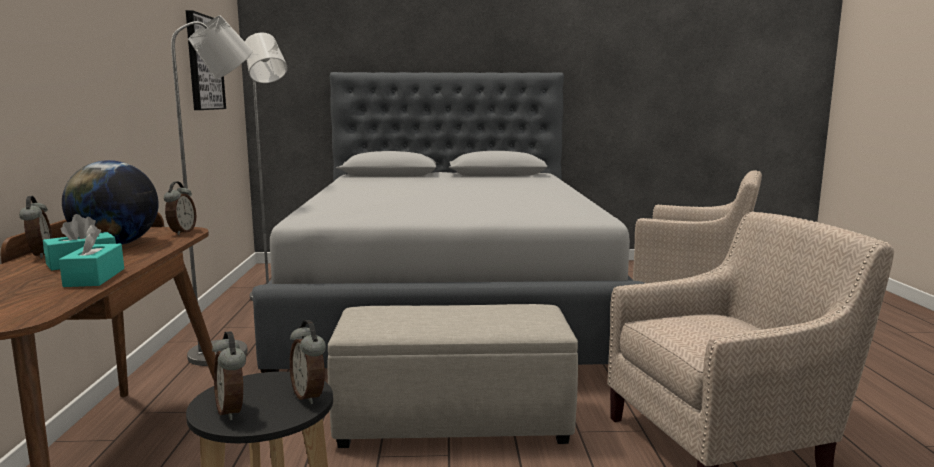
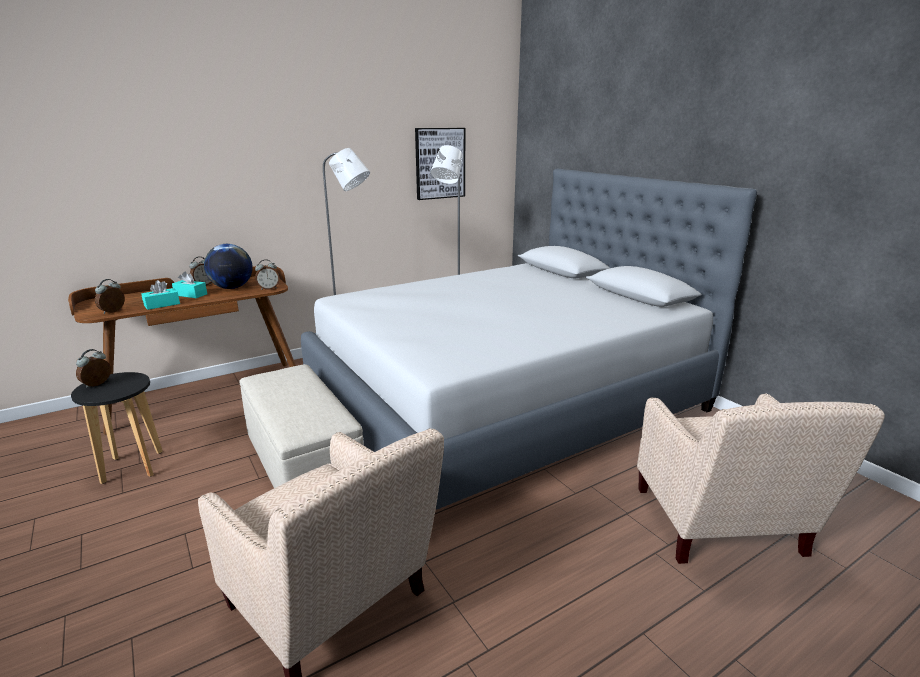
camera: 60 degrees right, 10 degrees up
(310, 396) = (115, 394): alarm clock -> alarm clock (113, 311)

